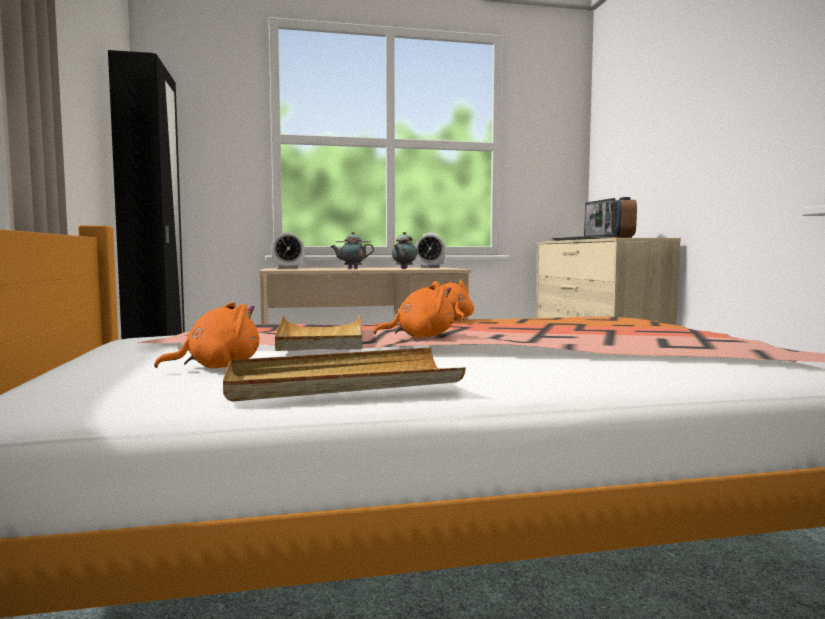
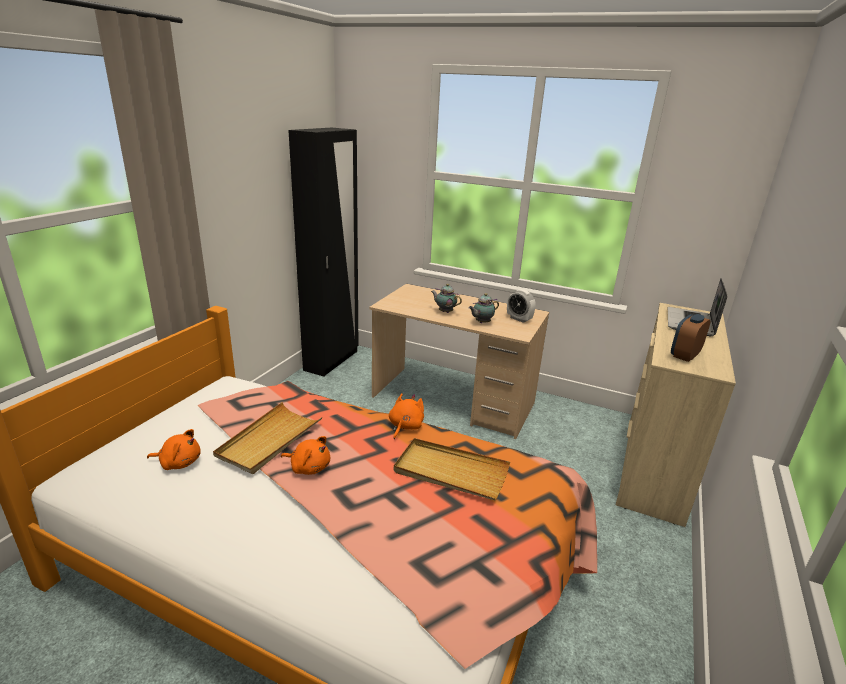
camera: 35 degrees right, 20 degrees up
(288, 268) = (411, 294): alarm clock -> none
(340, 382) = (184, 517): beige tray -> beige tray (450, 472)

